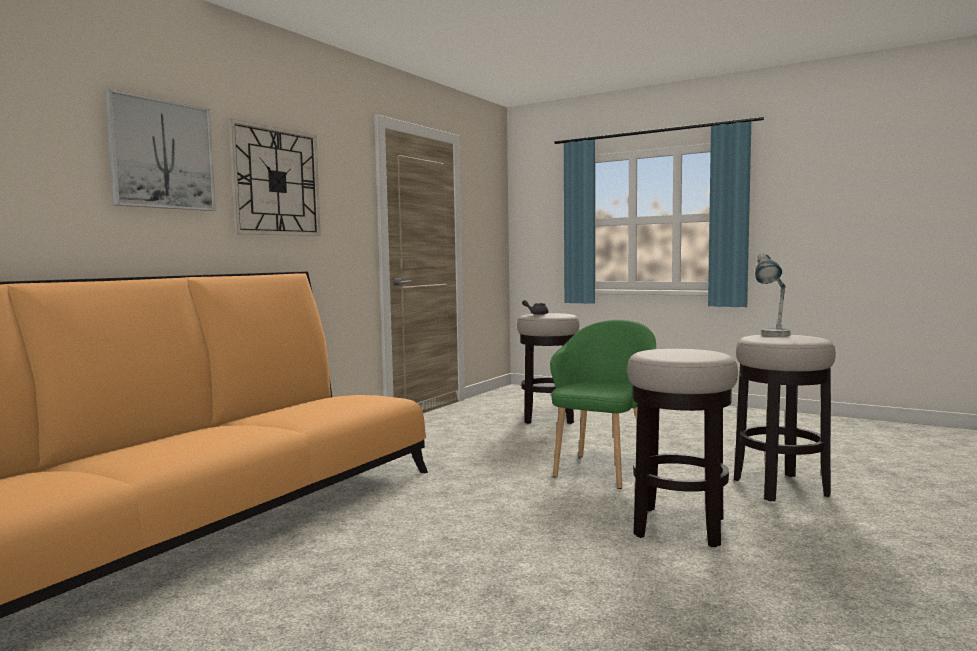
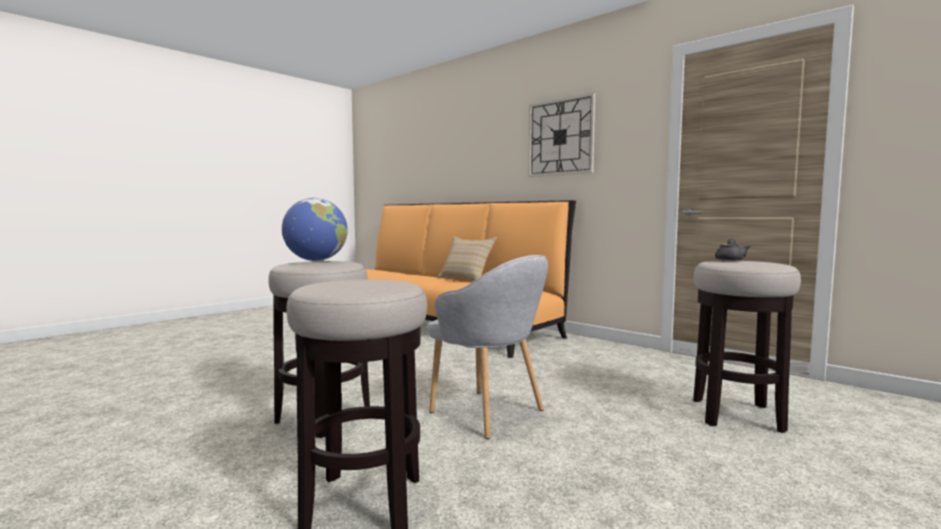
camera: 100 degrees right, 0 degrees up
(161, 155) = (495, 137): picture -> none
(242, 418) = (466, 279): none -> beige pillow
(603, 470) = (488, 413): green armchair -> grey armchair
(672, 352) = (316, 260): none -> globe
(772, 336) = (365, 280): table lamp -> none

